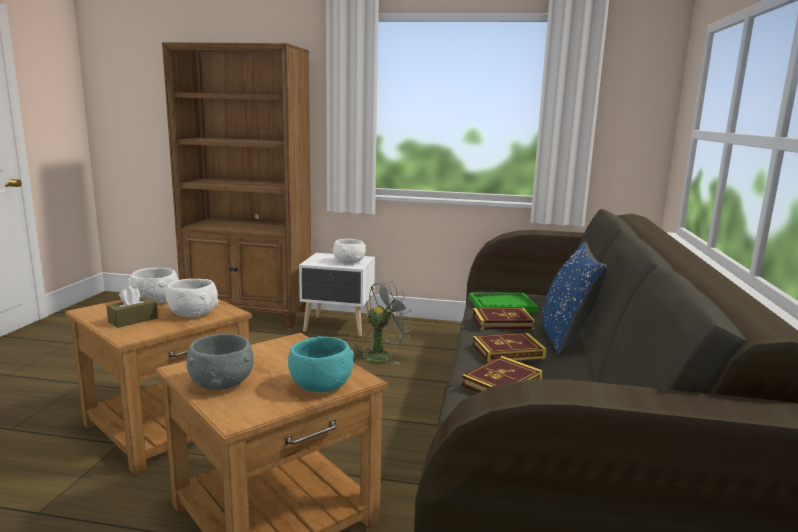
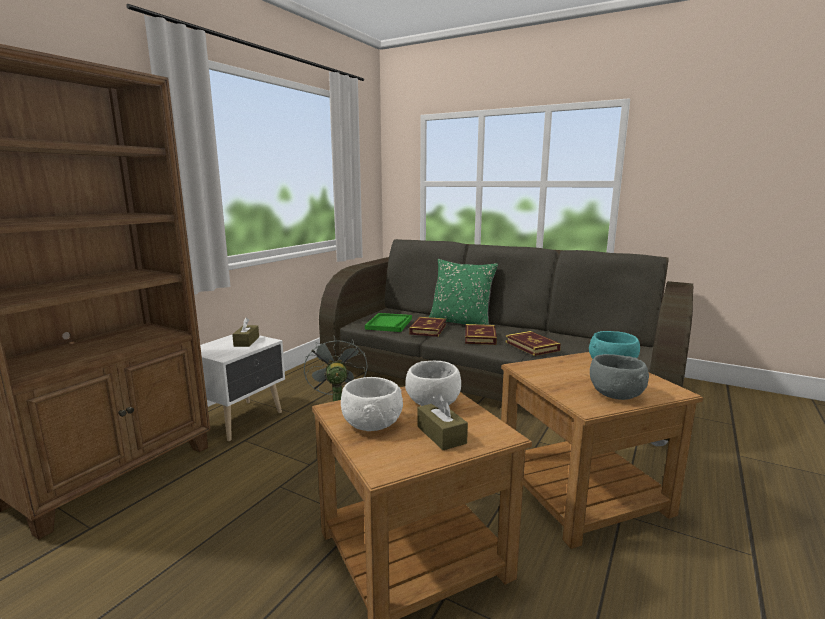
camera: 70 degrees left, 0 degrees up
(349, 261) = (246, 341): white bowl -> brown tissue box
(566, 338) = (461, 322): blue pillow -> green pillow

